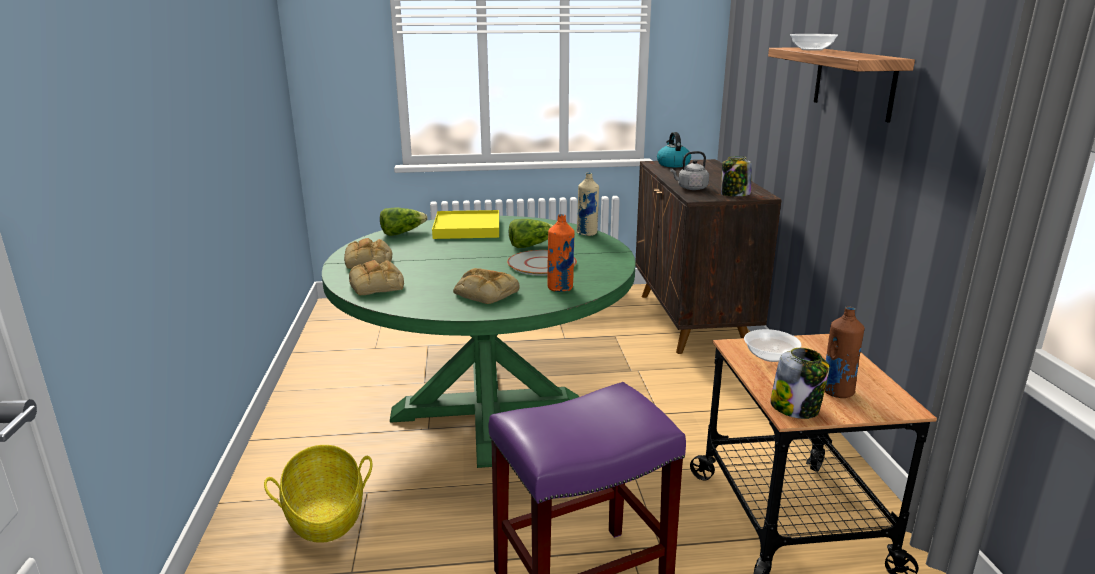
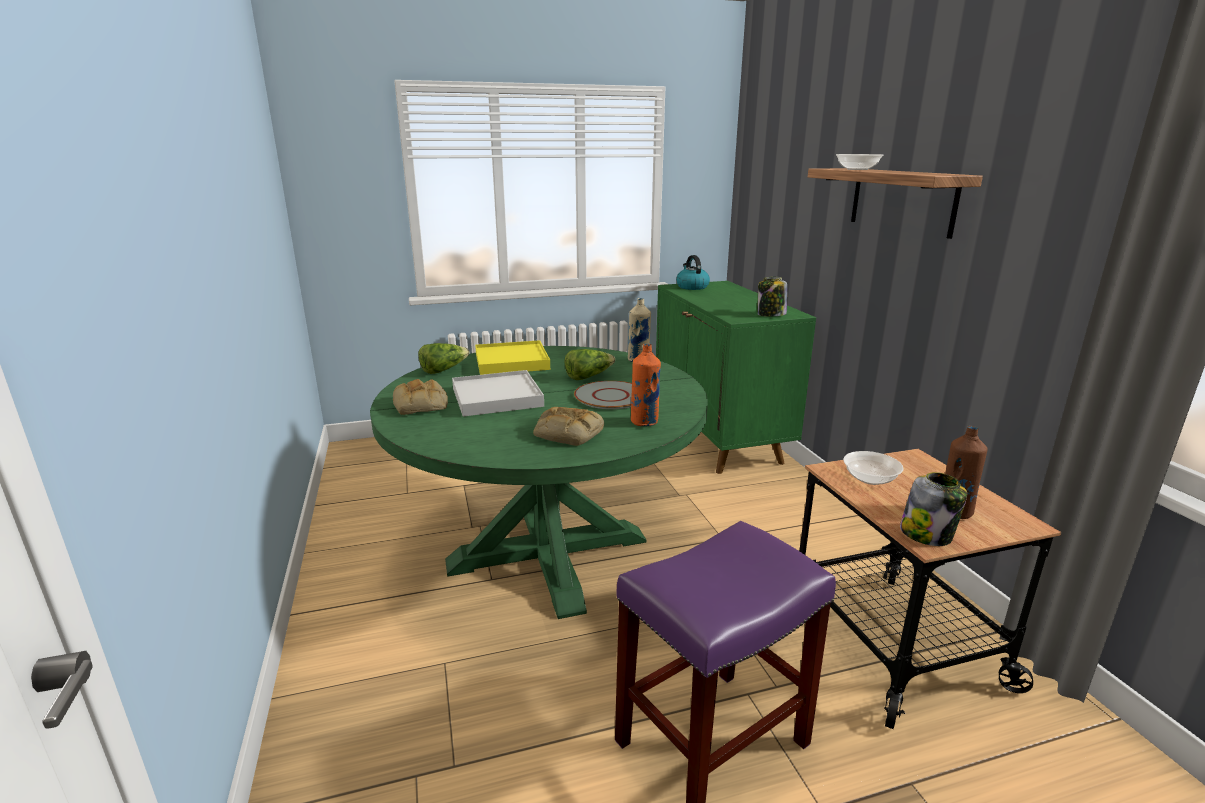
camera: 10 degrees left, 0 degrees up
(325, 515) = (404, 697): basket -> none
(377, 286) = (444, 433): bread -> none
(438, 259) = (496, 397): none -> white tray
(690, 188) = (725, 310): grey kettle -> none
(692, 321) = (719, 439): brown cabinet -> green cabinet

